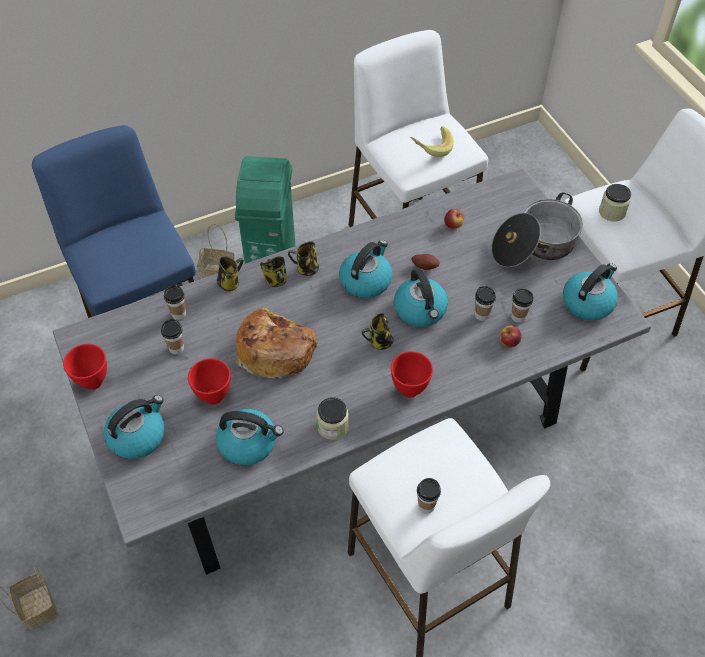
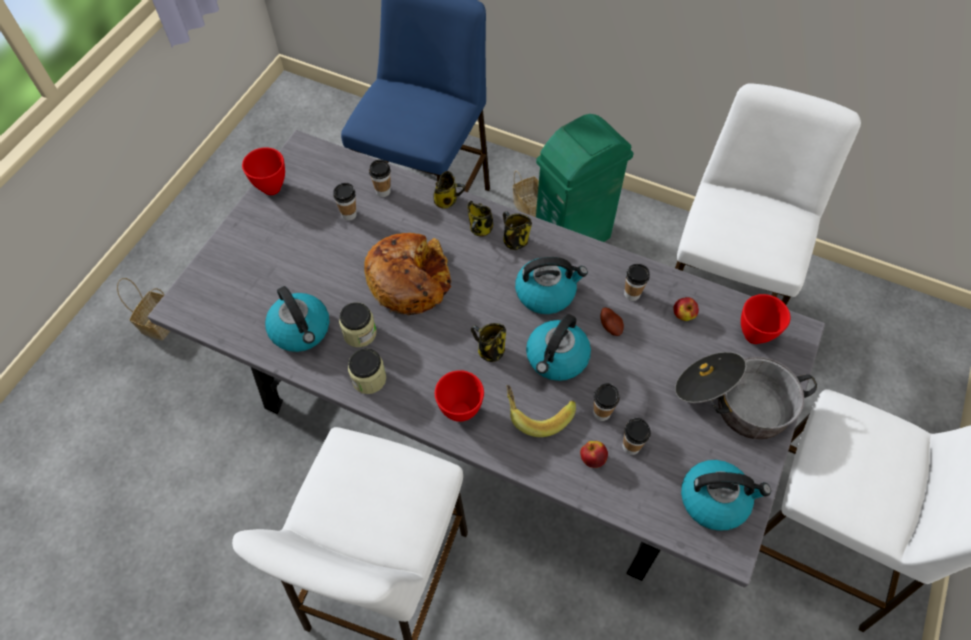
camera: 50 degrees right, 5 degrees up
(138, 436) = (247, 252): kettle -> none
(212, 396) = (324, 272): red bowl -> red bowl (753, 334)
(426, 506) = (343, 511): cup -> cup (632, 294)
(430, 148) = (752, 231): banana -> banana (537, 412)
(612, 212) = (856, 443): jar -> jar (360, 333)

